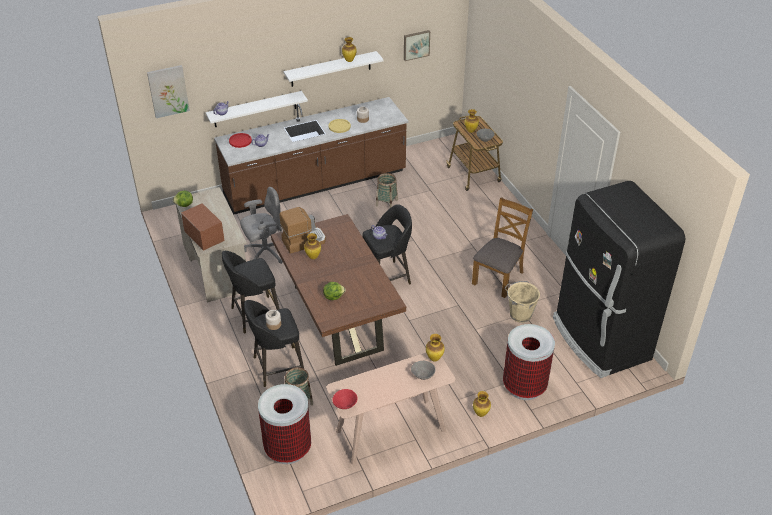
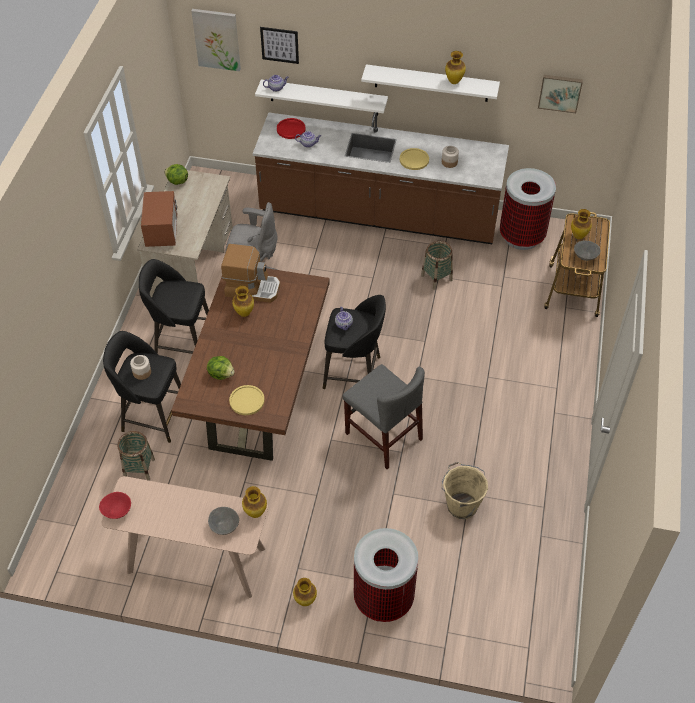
camera: 35 degrees right, 10 degrees up
(218, 78) = (279, 45): none -> picture
(287, 448) = (84, 515): trash can -> trash can (521, 236)
(365, 302) = (247, 400): none -> yellow plate
(439, 302) = (383, 436): none -> grey chair
(498, 278) = (479, 443): brown chair -> none
(600, 339) = (527, 595): black fridge -> none

